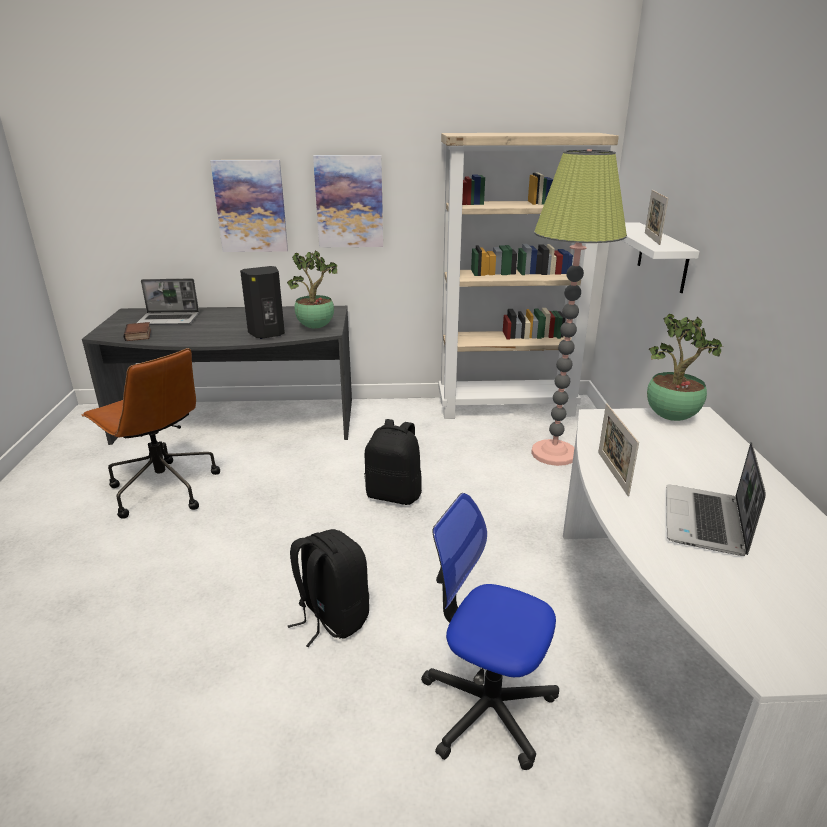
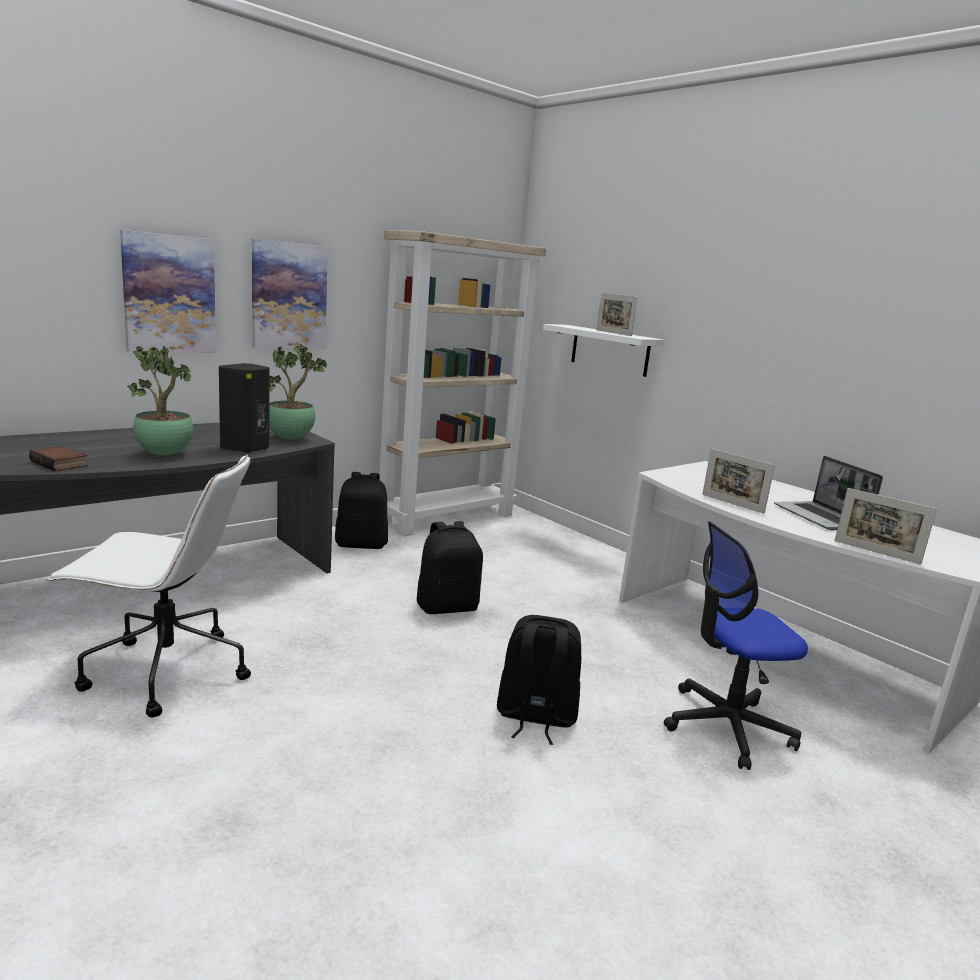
camera: 40 degrees left, 10 degrees down
(163, 488) = (164, 672): brown office chair -> white office chair
(169, 320) = (70, 445): laptop -> none
(401, 419) = (361, 544): none -> black backpack
(554, 454) = (533, 545): floor lamp -> none
(672, 418) = (700, 469): potted plant -> potted plant (166, 454)
(678, 593) = (876, 552): none -> picture frame

